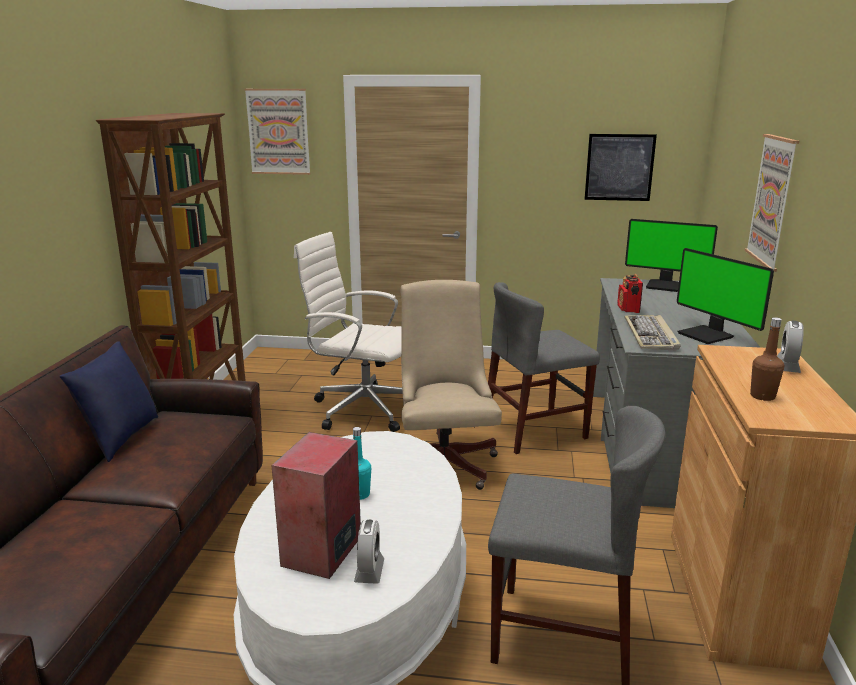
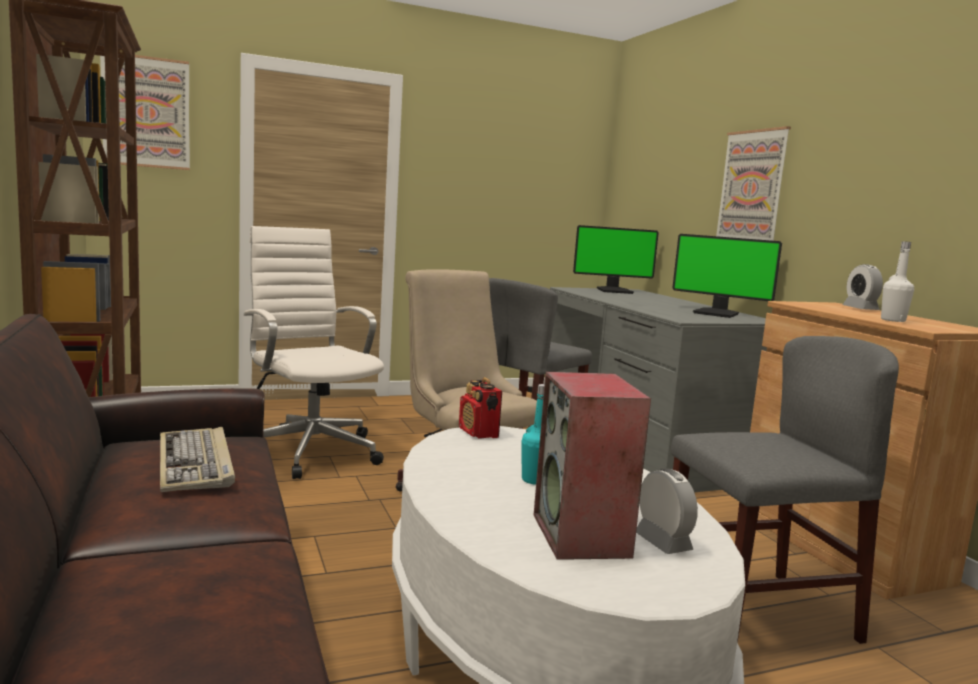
camera: 30 degrees left, 10 degrees down
(120, 438) = (93, 473): blue pillow -> none
(362, 408) = (310, 450): white office chair -> white office chair turned 60 degrees clockwise
(619, 167) = (536, 185): picture -> none
(628, 309) = (620, 302): radio -> radio (478, 433)
(651, 335) = (676, 314): keyboard -> keyboard (196, 463)
(762, 396) = (893, 320): brown bottle -> white bottle

